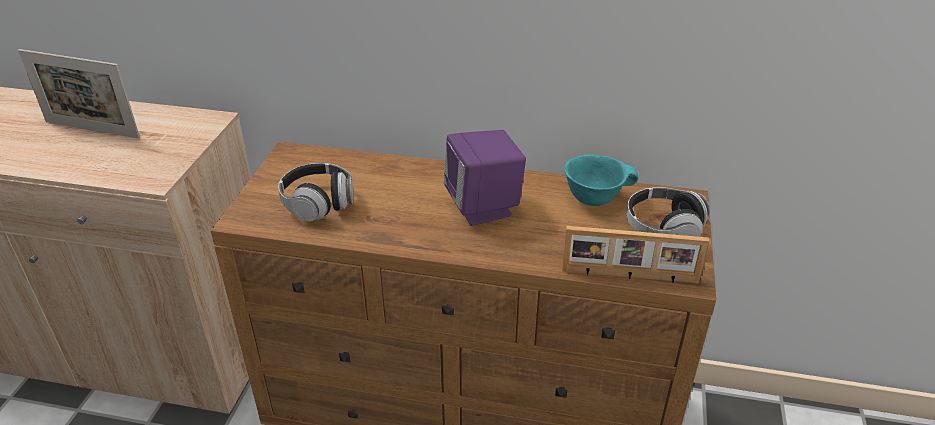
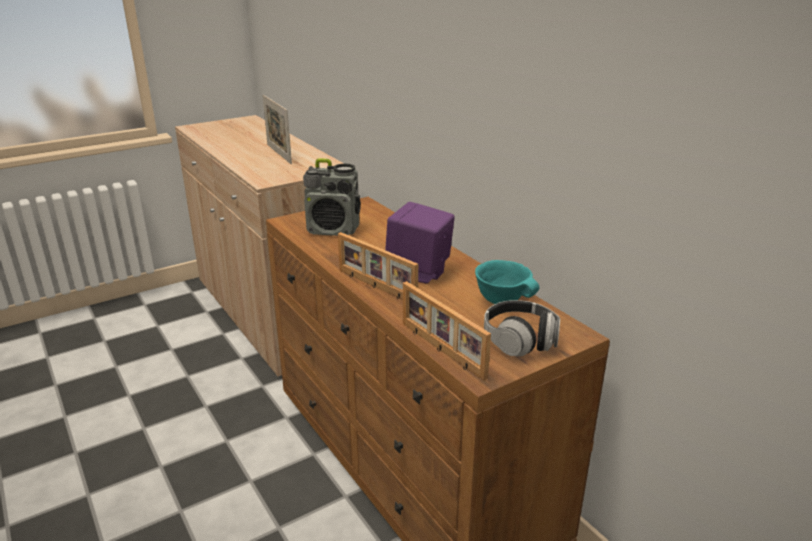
camera: 45 degrees right, 10 degrees down
(318, 203) = (333, 230): headphones -> radio
(474, 247) = (375, 287): none -> picture frame

